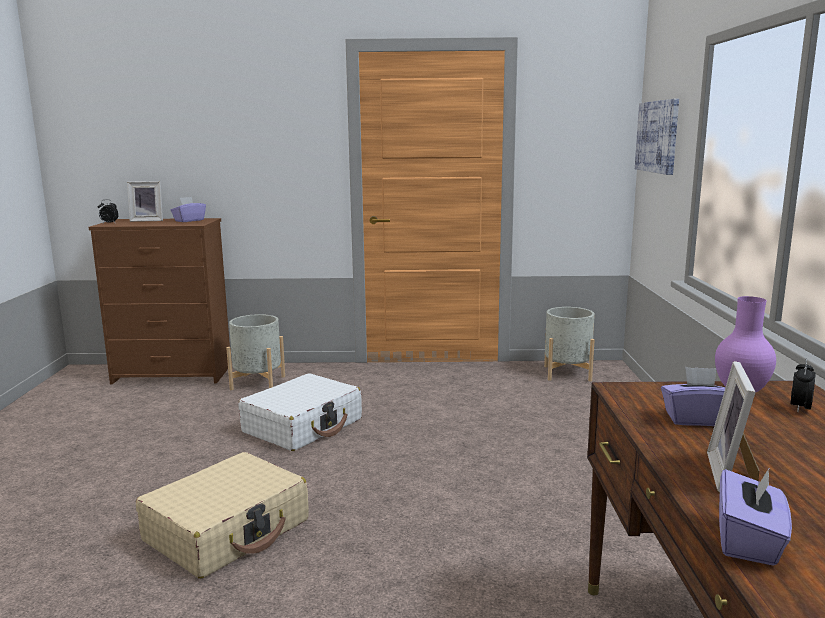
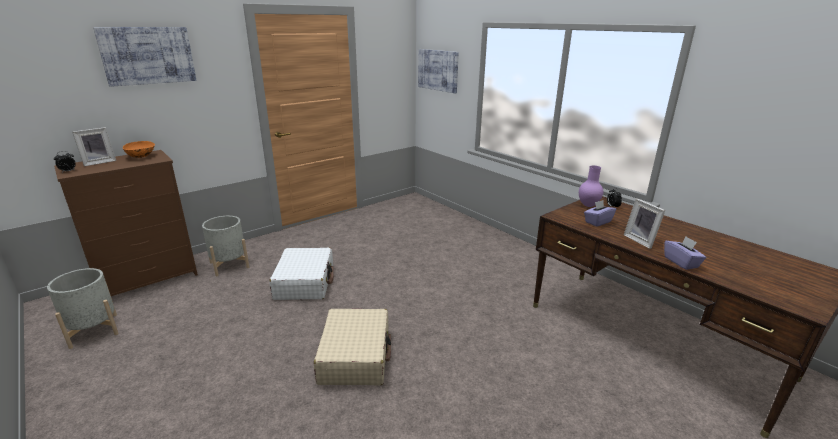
camera: 40 degrees left, 10 degrees up
(189, 220) = (141, 157): purple tissue box -> orange bowl
(223, 104) = (148, 55): none -> picture
(567, 373) = (400, 206): grey planter -> grey planter (94, 330)

